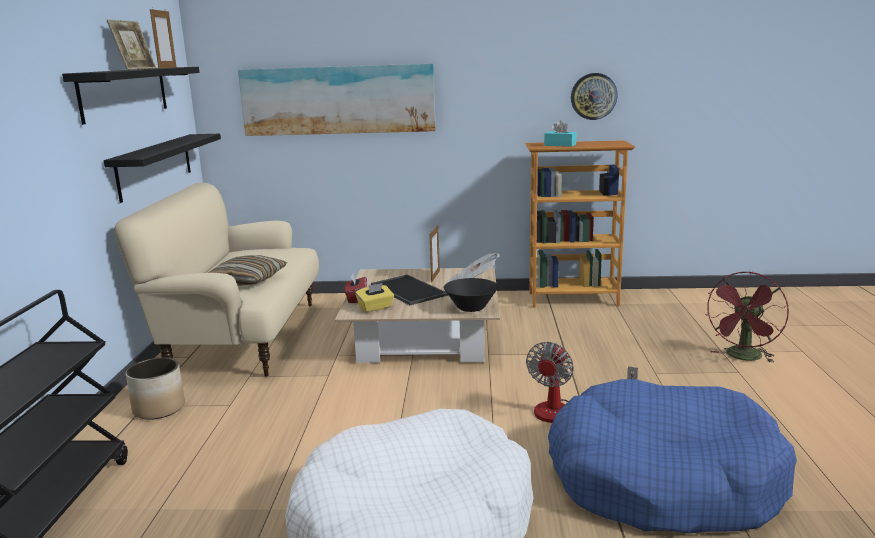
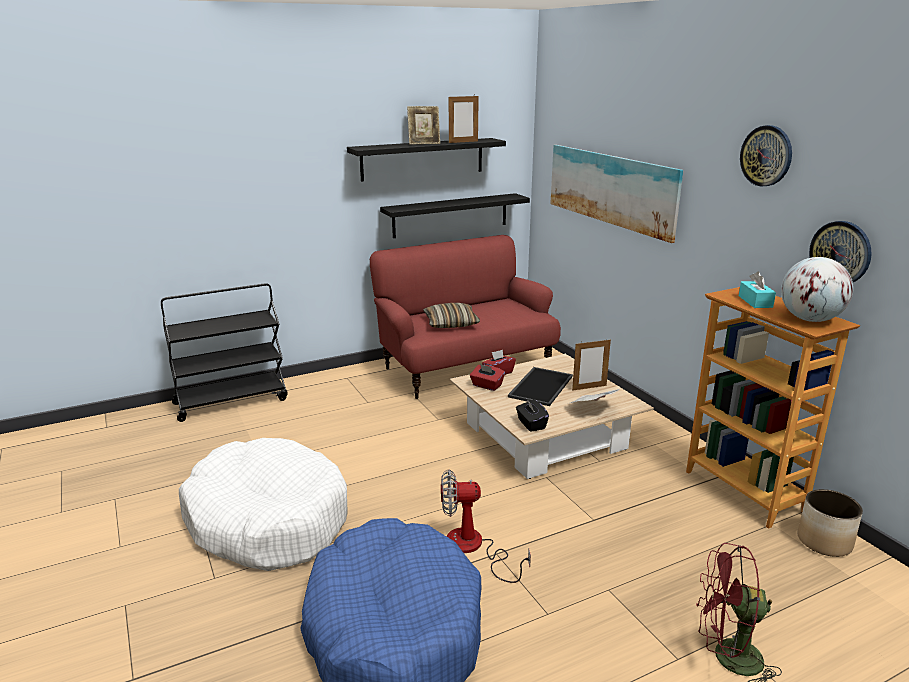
camera: 60 degrees right, 5 degrees up
(159, 408) = (347, 383): planter -> planter (824, 541)
(243, 337) = (465, 367): beige sofa -> red sofa
(375, 308) = (486, 386): yellow tissue box -> red tissue box
(471, 308) = (531, 424): black bowl -> black tissue box
(516, 37) = (766, 156): none -> wall clock
(606, 143) = (810, 319): none -> globe

